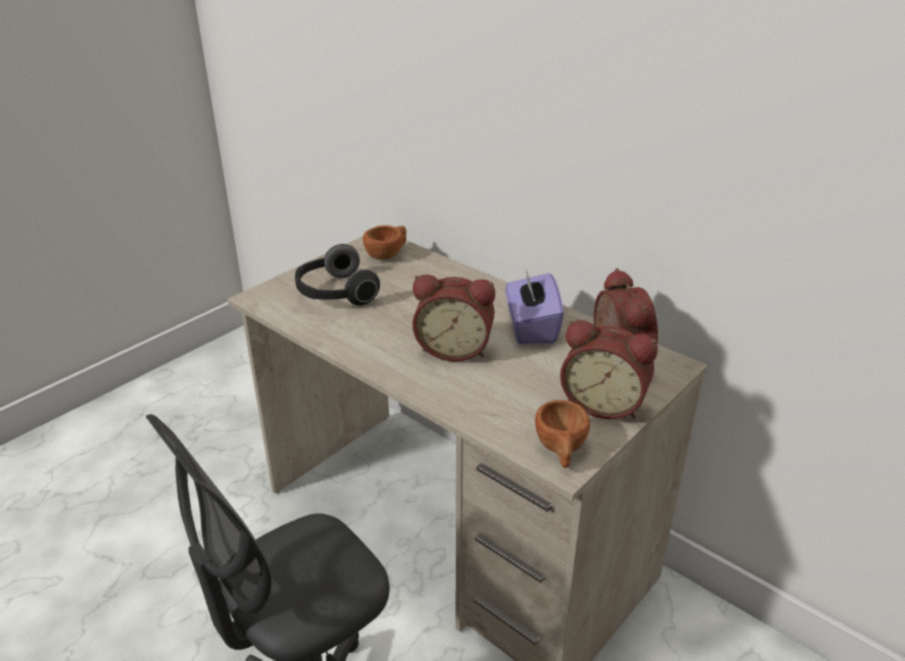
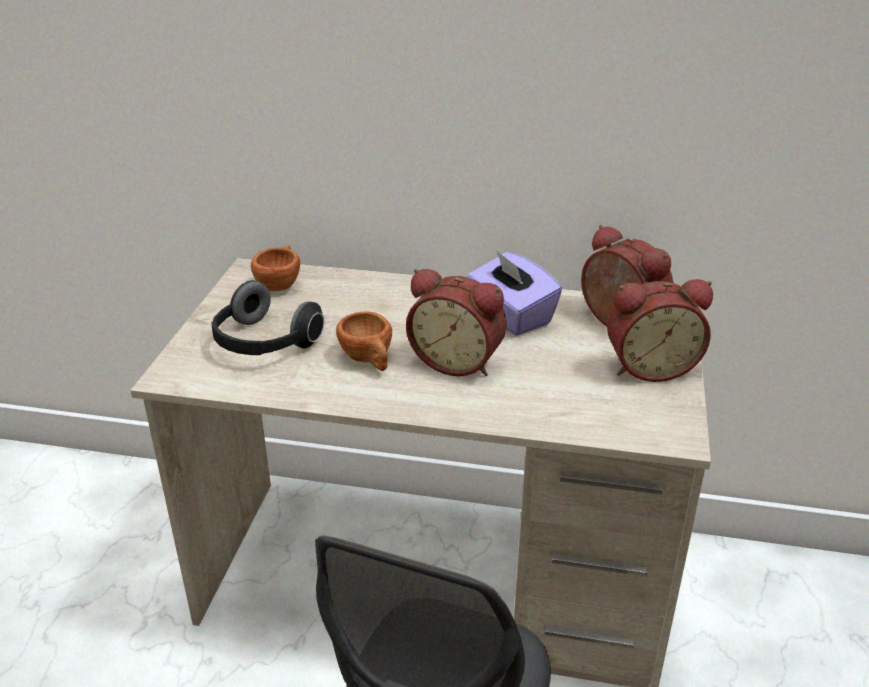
camera: 30 degrees left, 0 degrees up
(454, 348) = (457, 361): alarm clock -> alarm clock turned 45 degrees clockwise
(561, 450) = (660, 425): brown cup -> brown cup (369, 360)

